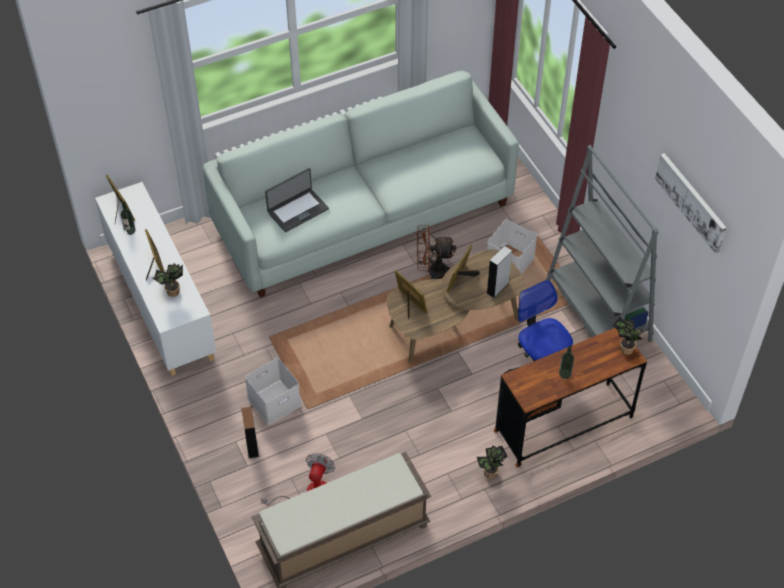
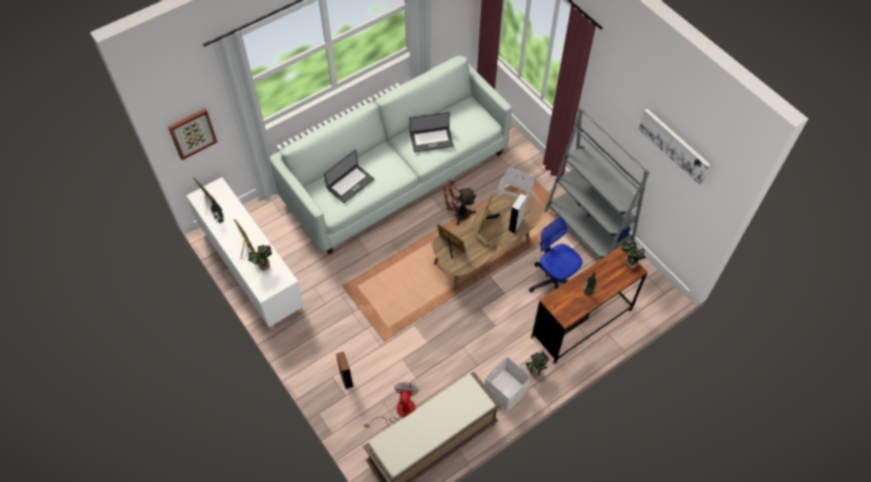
camera: 10 degrees left, 5 degrees up
(112, 119) = (192, 133): none -> picture
(274, 403) = (356, 340): white storage box -> white storage box (505, 391)
(410, 171) = (431, 139): none -> laptop

